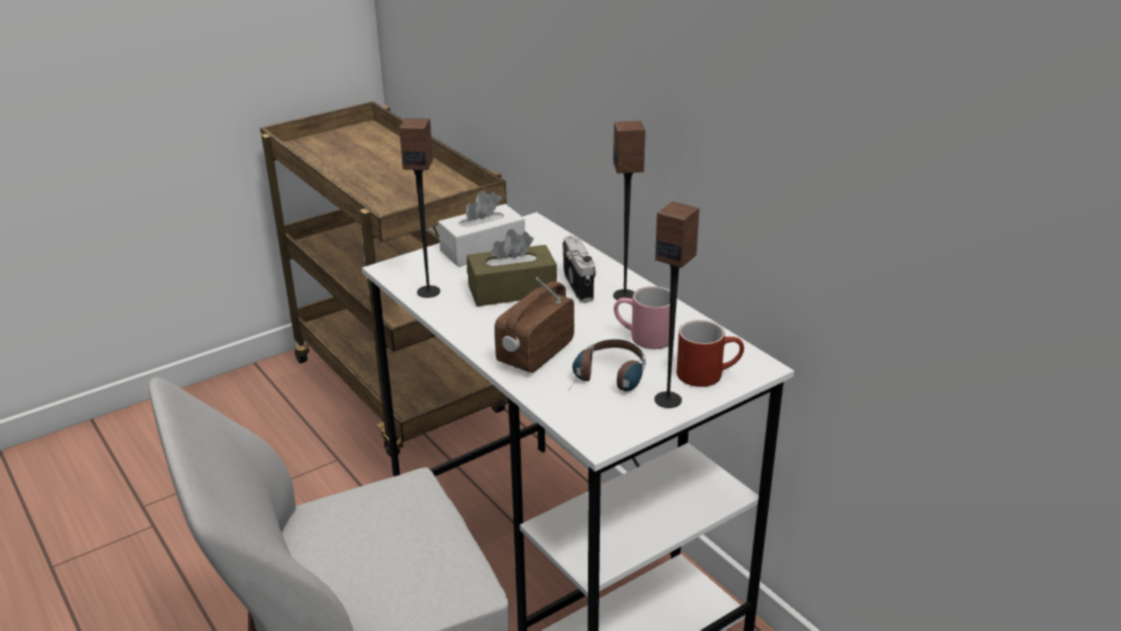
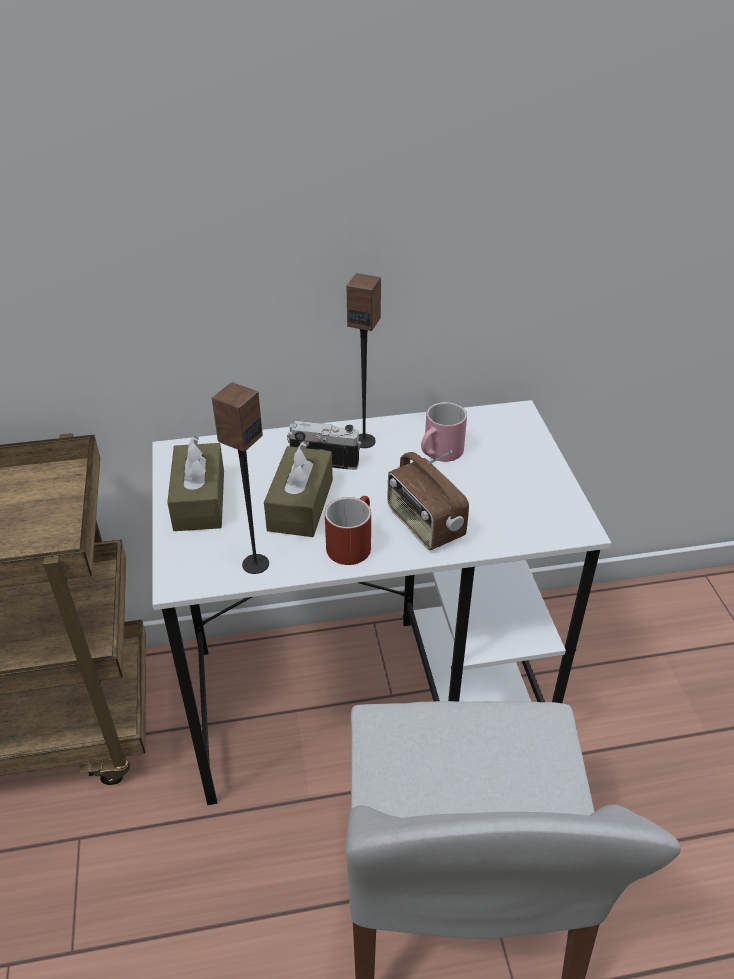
camera: 65 degrees left, 10 degrees up
(482, 249) = (199, 500): white tissue box -> brown tissue box
(607, 381) = (496, 496): headphones -> none
(668, 399) = (540, 473): speaker -> none
(708, 373) = (514, 440): red mug -> red mug (351, 542)

